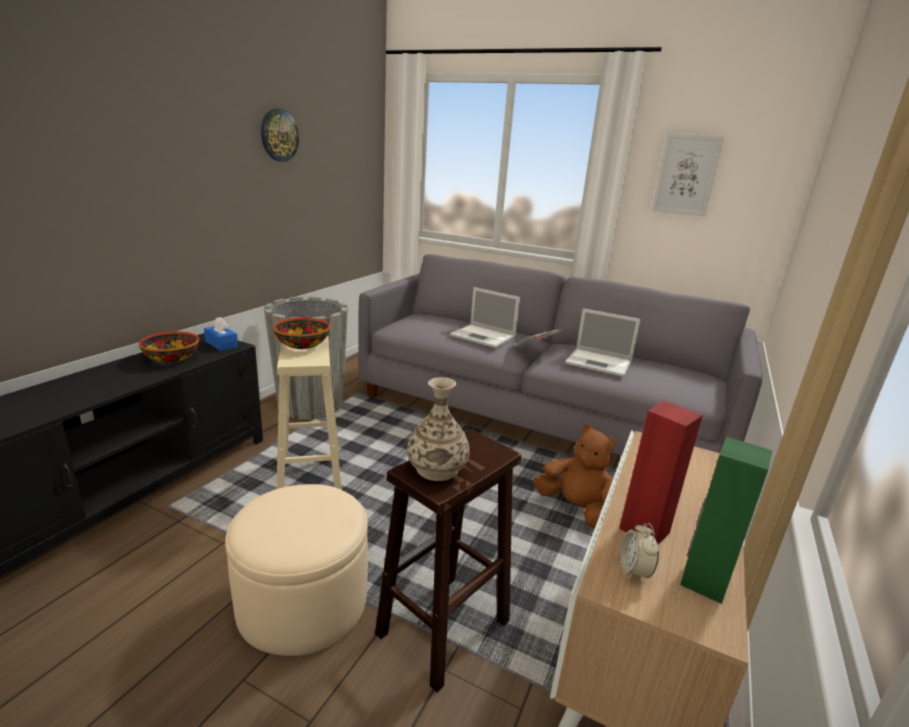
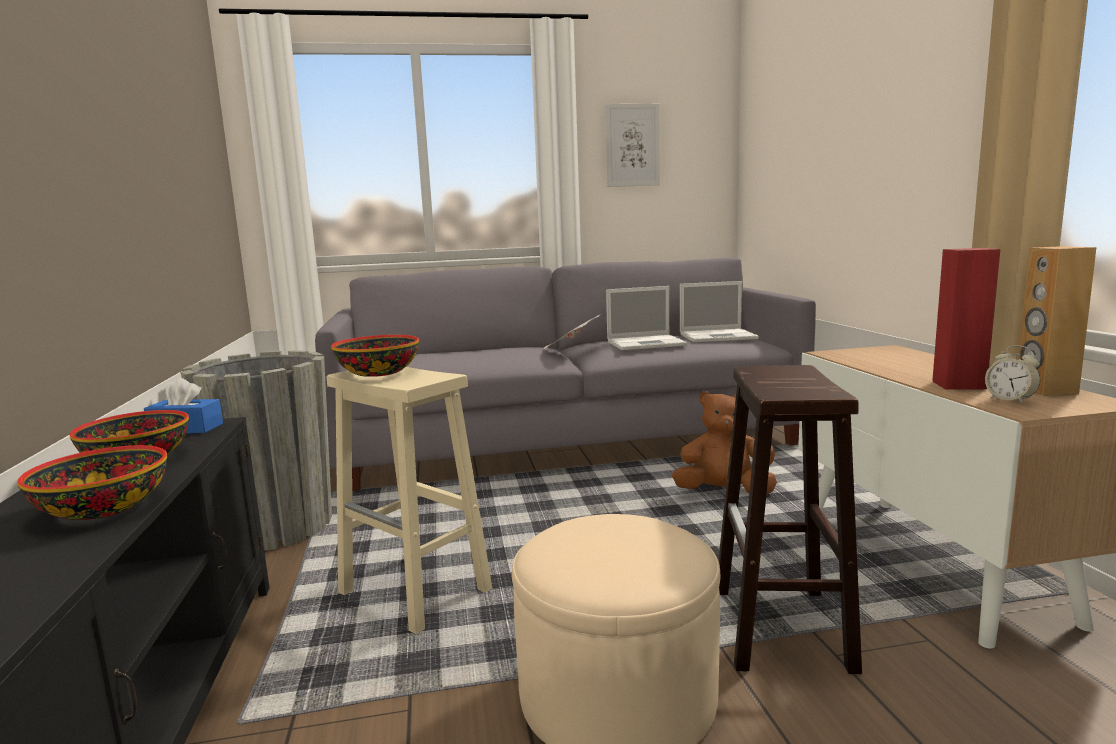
camera: 35 degrees left, 10 degrees down
(111, 385) = (103, 508): none -> bowl
(279, 135) = (139, 102): wall clock -> none
(437, 468) = (790, 387): vase -> none
(484, 336) = (500, 353): laptop -> laptop (719, 336)
(703, 580) = (1045, 390): green speaker -> brown speaker

